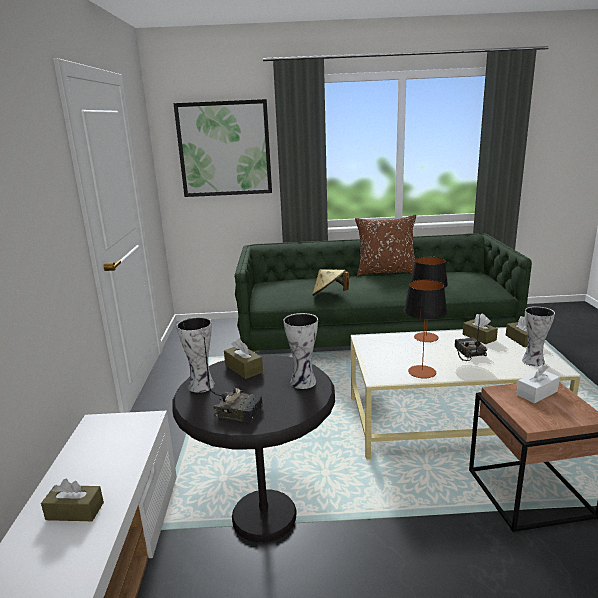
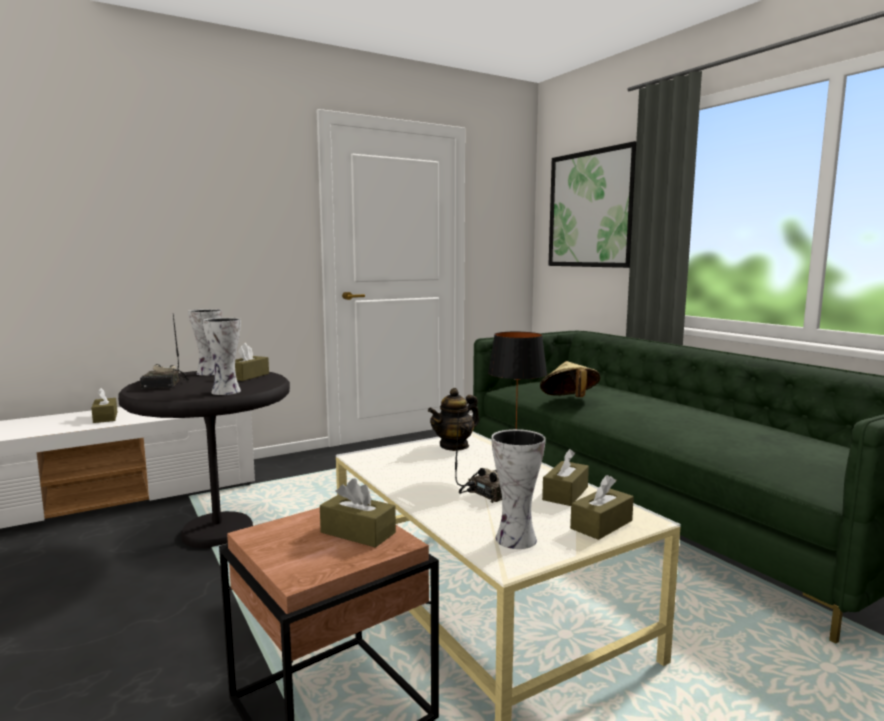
camera: 60 degrees right, 10 degrees down
(380, 345) = (454, 446): none -> teapot
(386, 272) = (719, 409): brown pillow -> none
(422, 372) = (397, 473): table lamp -> none
(536, 393) = (358, 532): white tissue box -> brown tissue box

